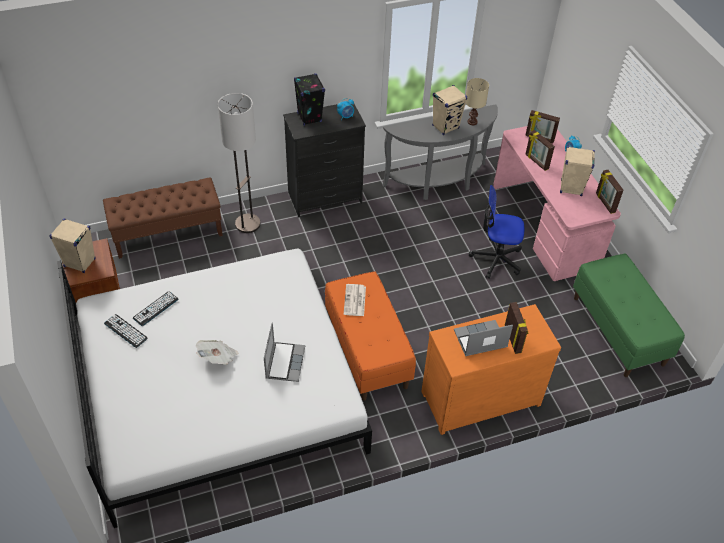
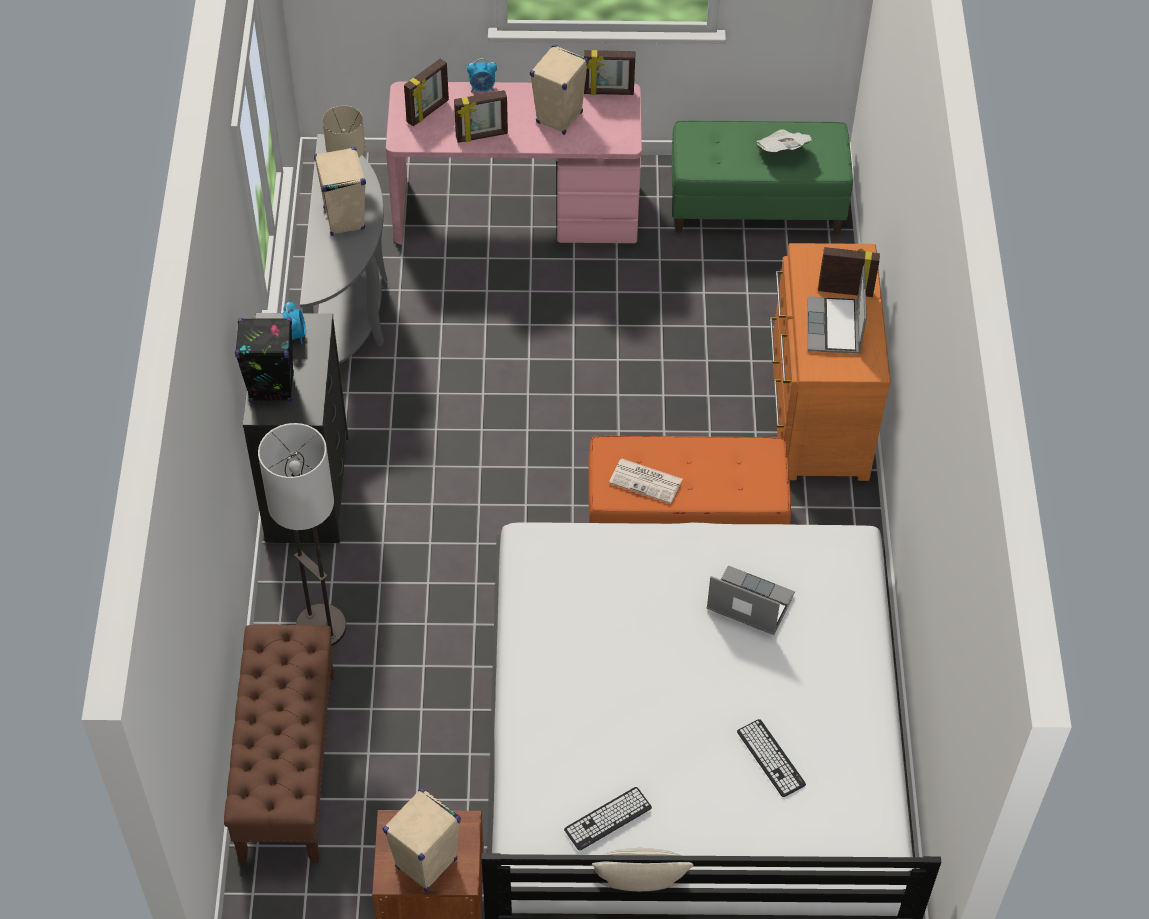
camera: 70 degrees left, 5 degrees up
(88, 355) = (640, 887): none -> pillow
(156, 309) = (573, 764): keyboard -> keyboard (771, 758)
(218, 358) = (711, 692): newspaper -> newspaper (782, 151)
(496, 259) = (560, 296): office chair -> none

